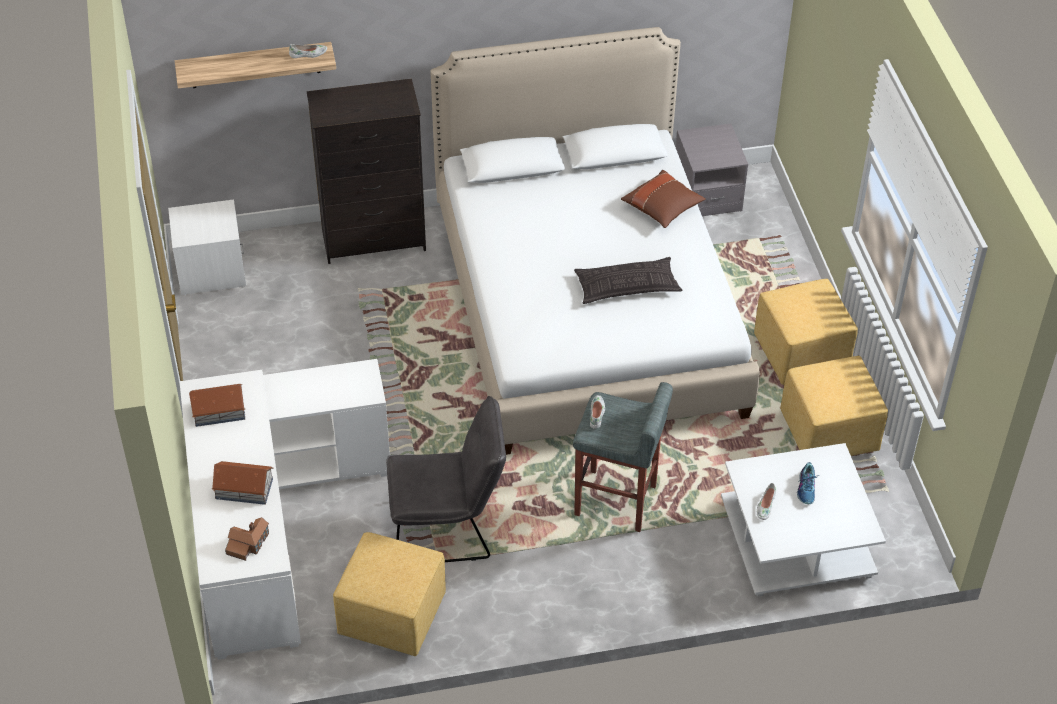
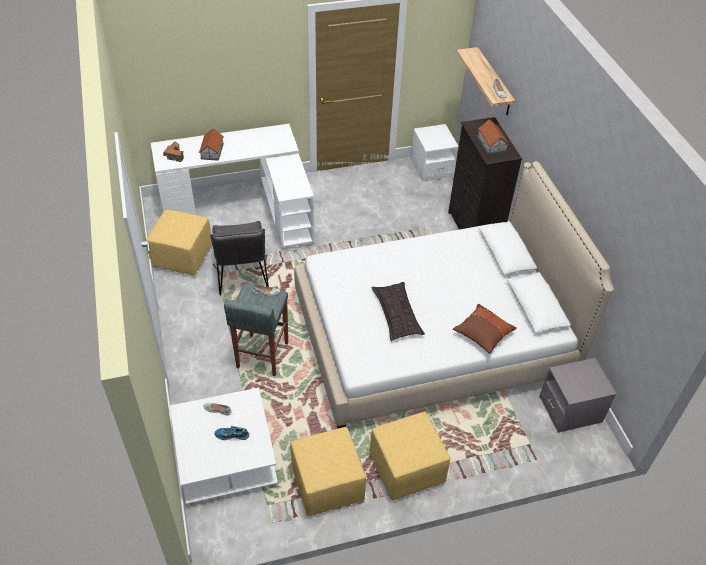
camera: 85 degrees right, 0 degrees up
(218, 410) = (267, 138): toy house -> toy house (491, 144)

